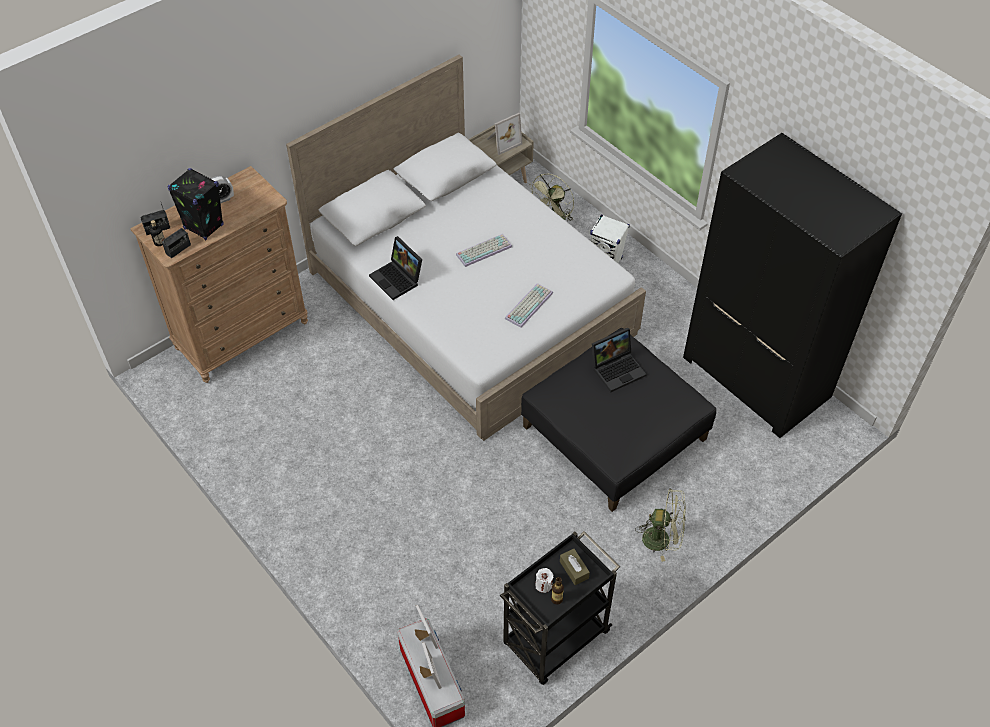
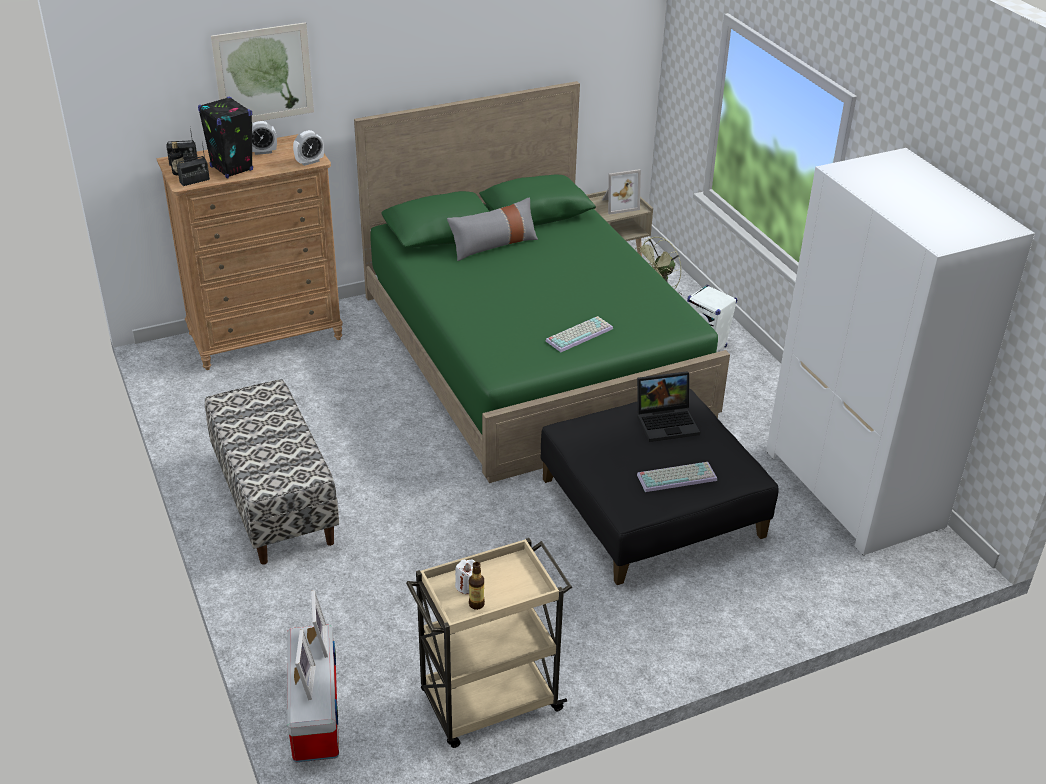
camera: 15 degrees right, 15 degrees down
(208, 133) = (263, 74): none -> picture
(268, 203) = (309, 162): none -> alarm clock
(320, 501) = (274, 501): none -> bench
(398, 279) = (440, 287): laptop -> none
(424, 222) = (493, 245): none -> grey pillow
(471, 301) = (533, 353): white bed -> green bed
(484, 250) = (550, 279): keyboard -> keyboard (677, 476)
(554, 639) = (488, 702): black cart -> beige cart
(574, 570) = (512, 579): brown tissue box -> none
(662, 539) = (670, 627): green fan -> none
(758, 377) = (855, 489): black wardrobe -> white wardrobe

